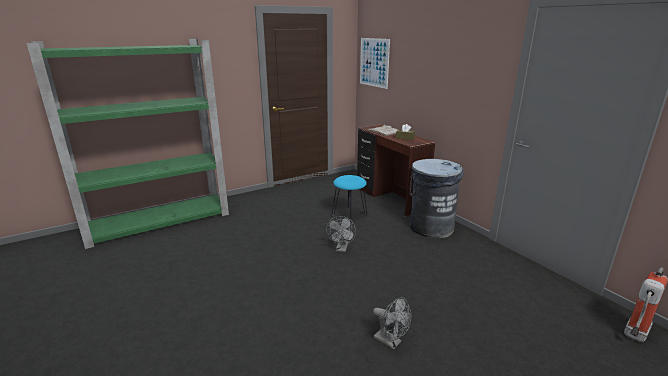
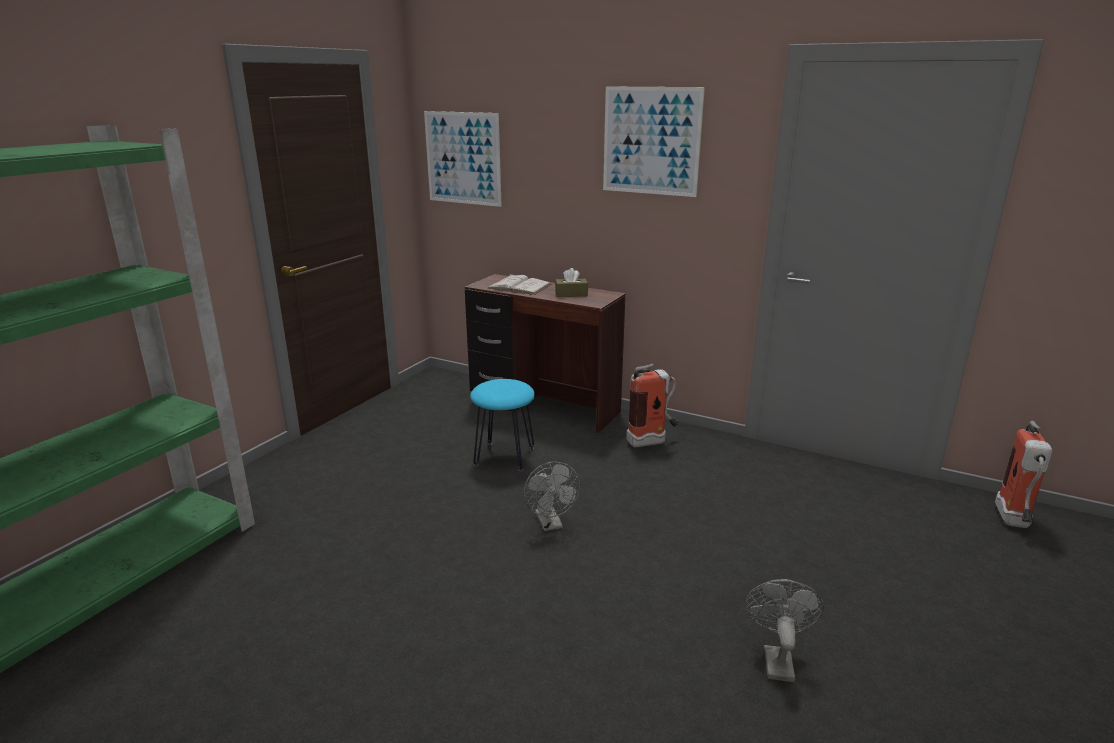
camera: 30 degrees left, 0 degrees up
(391, 342) = (776, 659): grey fan -> grey fan turned 90 degrees counterclockwise
(431, 227) = (652, 441): grey trash can -> fire extinguisher
(455, 55) = (651, 141): none -> picture

